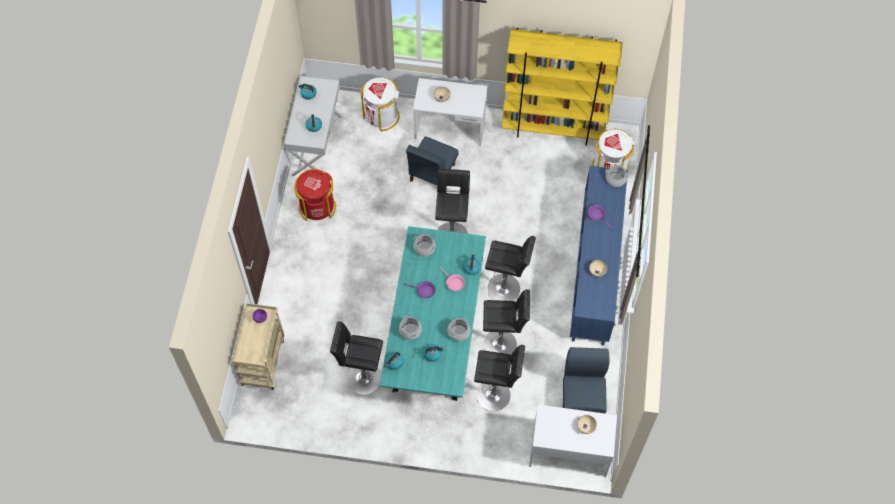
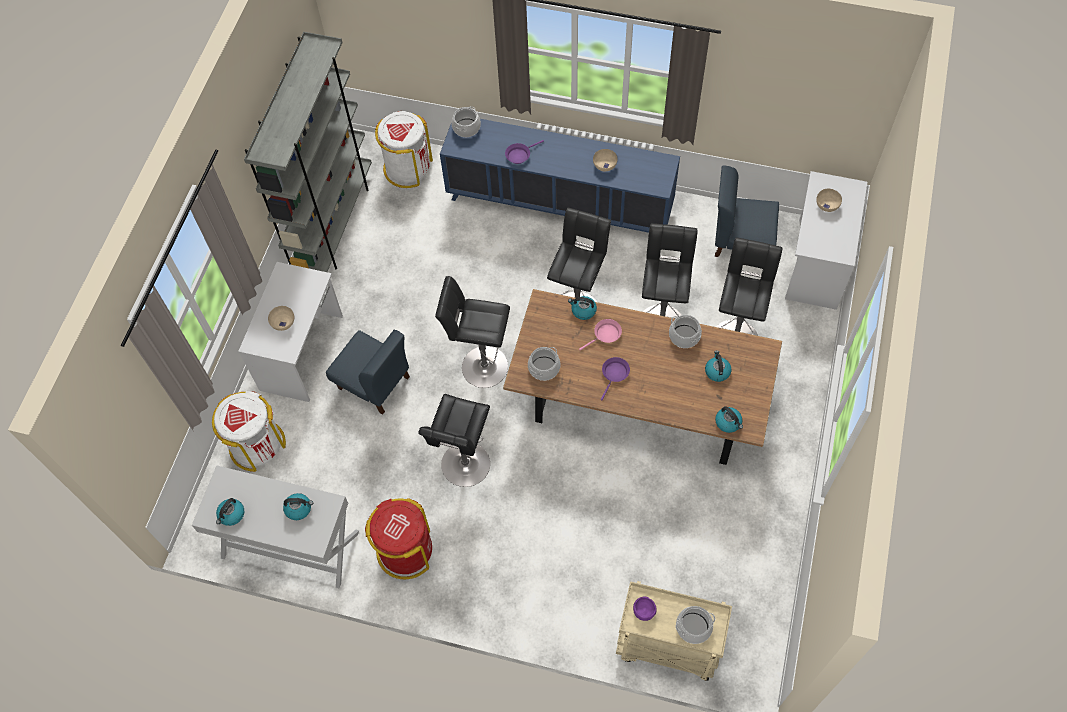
camera: 80 degrees left, 0 degrees up
(361, 378) = (703, 504): black stool -> black stool (464, 467)
(410, 330) = (678, 397): cooking pot -> cooking pot (693, 627)
(434, 333) = (639, 402): turquoise dining table -> brown dining table
(553, 129) = (333, 224): yellow bookcase -> grey bookcase

